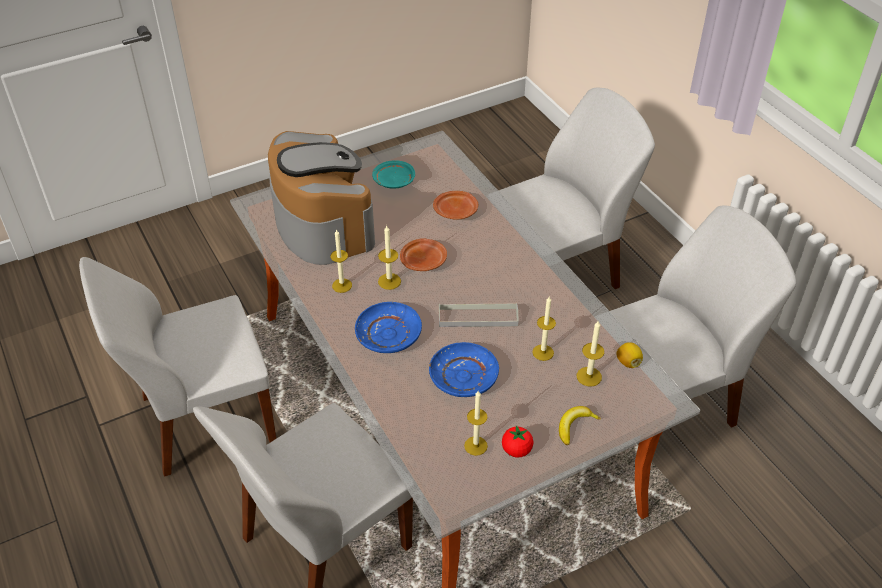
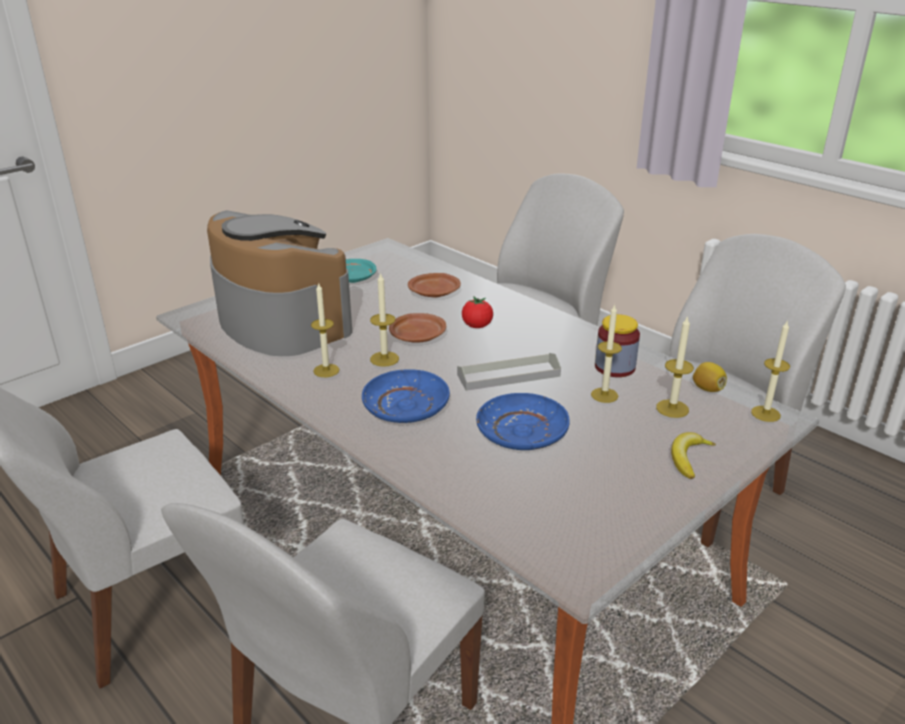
camera: 15 degrees left, 15 degrees down
(475, 446) = (577, 500): candle -> candle (765, 413)
(516, 450) = (633, 495): tomato -> tomato (477, 326)
(566, 324) = (614, 367): none -> jar

